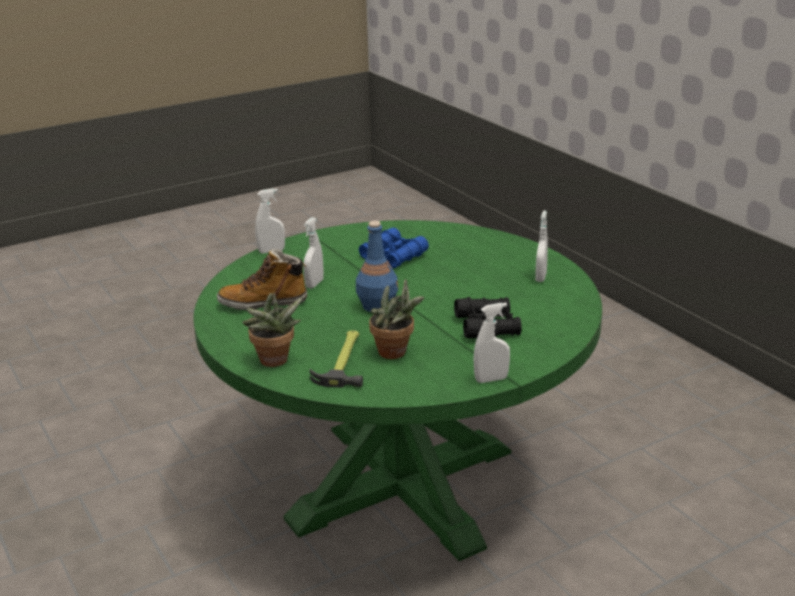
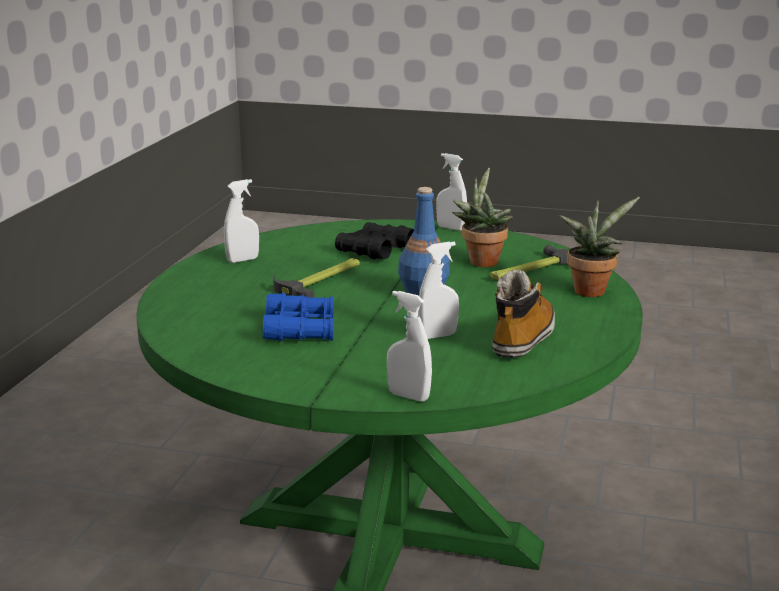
camera: 135 degrees left, 5 degrees down
(264, 303) = (523, 339): boot -> boot turned 105 degrees counterclockwise
(457, 286) = (322, 281): none -> hammer

